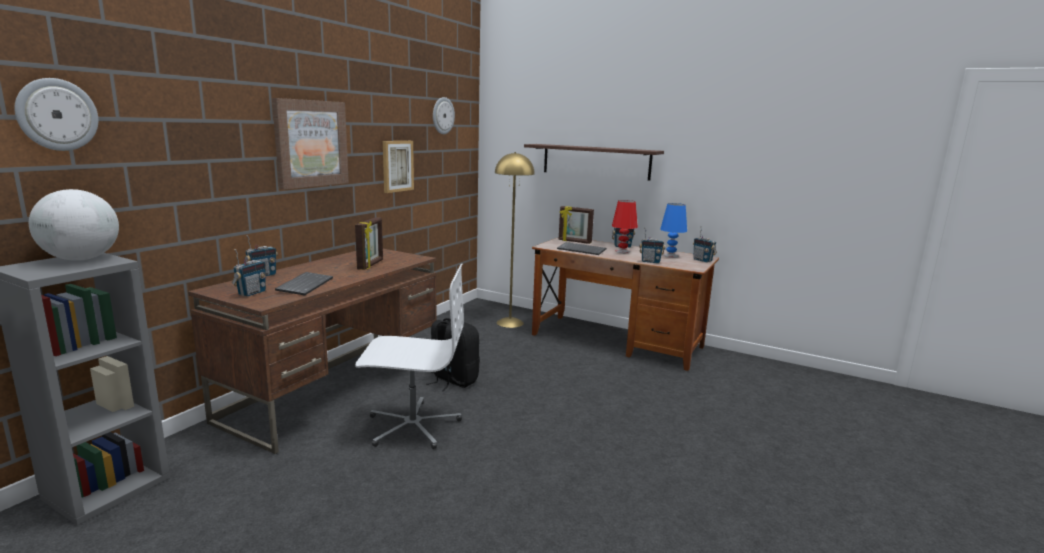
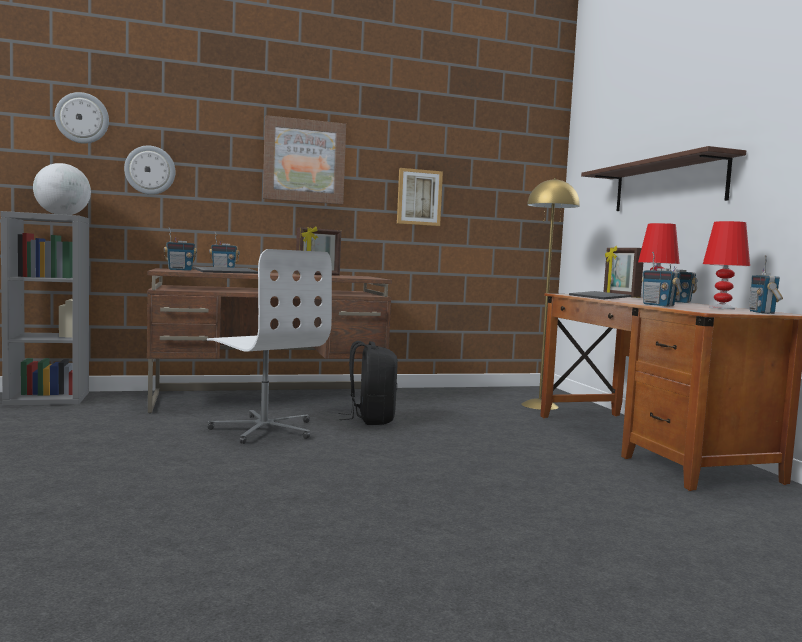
camera: 45 degrees right, 10 degrees down
(442, 115) = (498, 149): wall clock -> wall clock (150, 170)
(670, 256) = (721, 308): blue table lamp -> red table lamp

